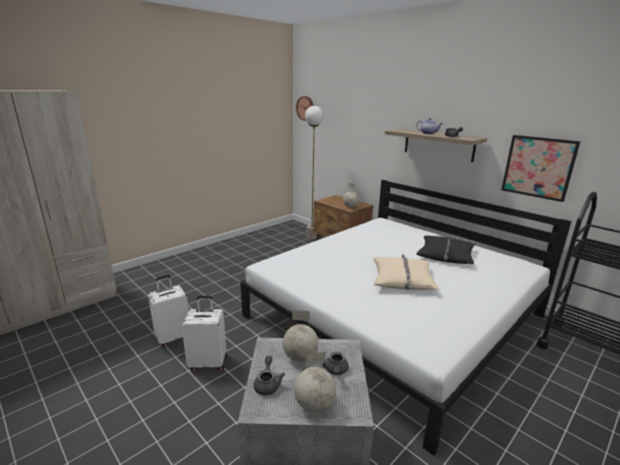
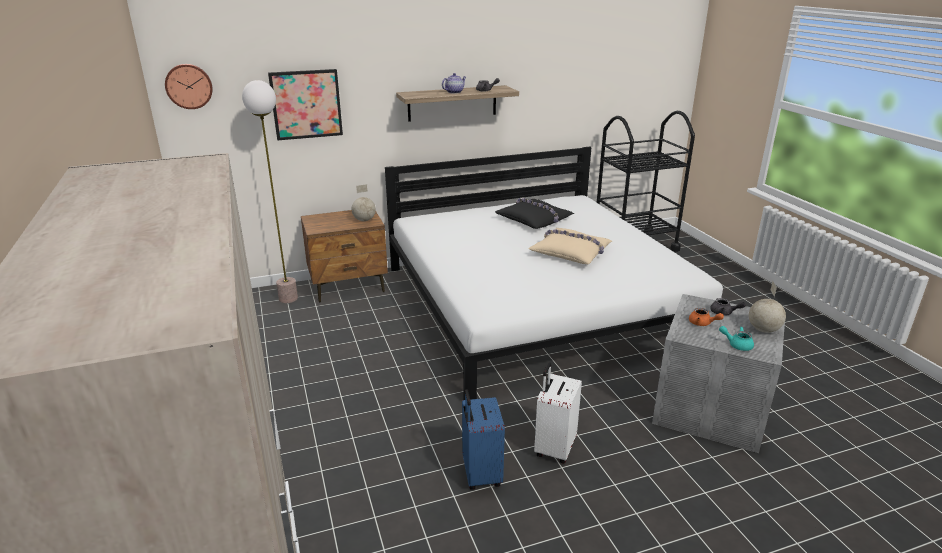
camera: 65 degrees left, 5 degrees up
(173, 337) = (480, 474): white suitcase -> blue suitcase
(267, 384) = (736, 345): grey teapot -> turquoise teapot
(300, 357) = (702, 323): globe -> orange teapot
(538, 167) = (555, 105): picture -> picture (306, 104)

